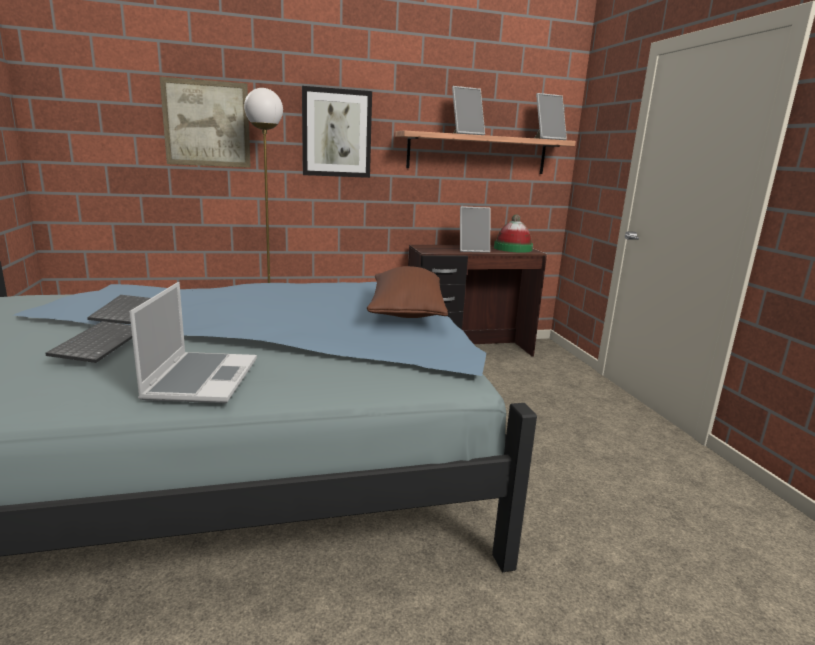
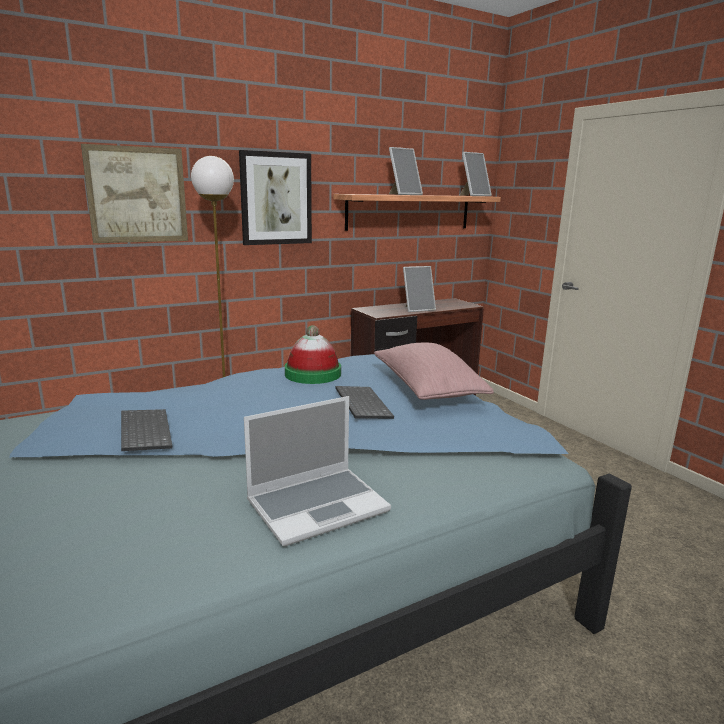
camera: 15 degrees left, 0 degrees up
(98, 343) = (164, 480): keyboard -> keyboard (361, 404)
(201, 379) = (318, 505): laptop -> laptop turned 75 degrees clockwise
(406, 312) = (426, 389): brown pillow -> pink pillow
(513, 248) = (449, 303): hat -> hat (313, 374)

